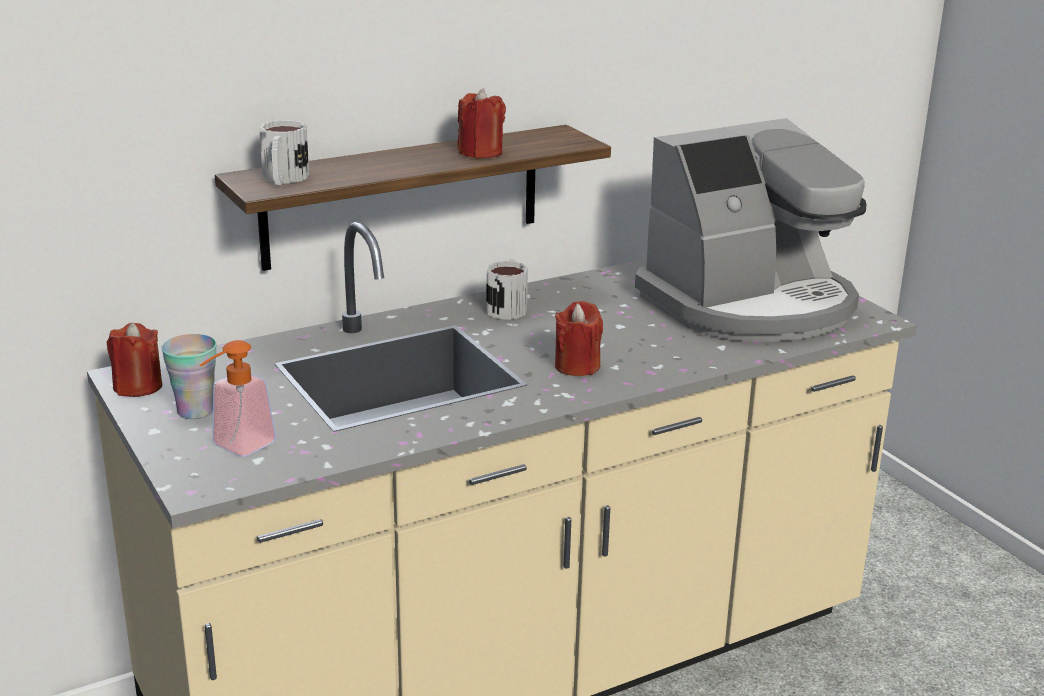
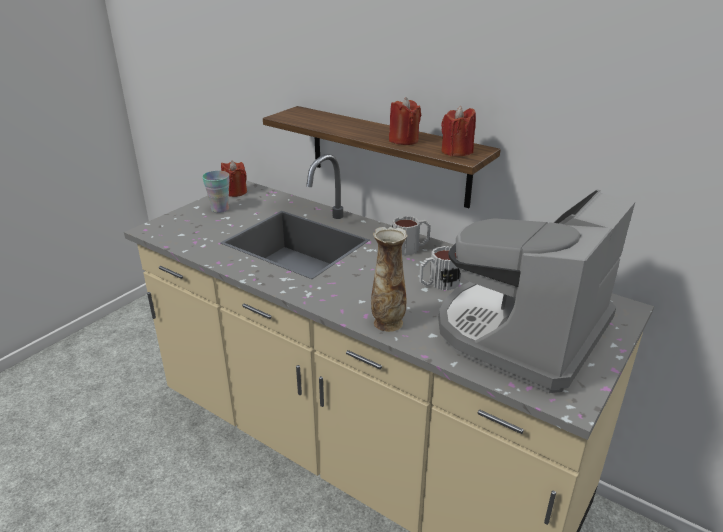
camera: 65 degrees right, 5 degrees up
(236, 448) = (190, 227): soap dispenser -> none
(283, 179) = (302, 116): mug -> mug (438, 283)
(577, 366) = (350, 288): red candle -> red candle (456, 151)
(676, 363) = (388, 322): none -> vase
(750, 304) = (522, 333): coffee machine -> coffee machine turned 90 degrees clockwise

